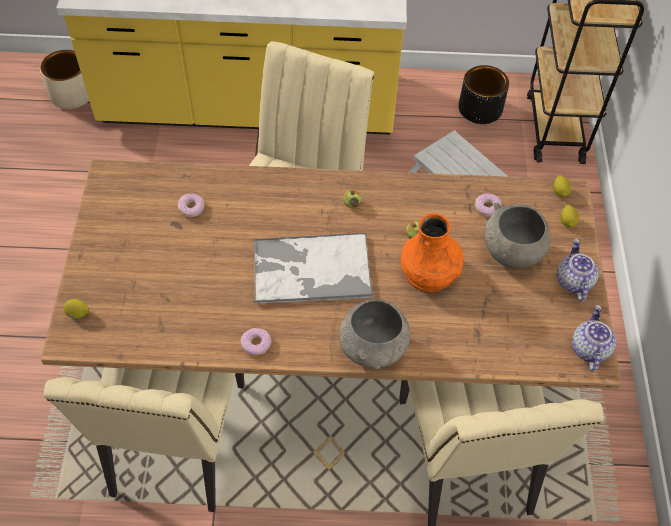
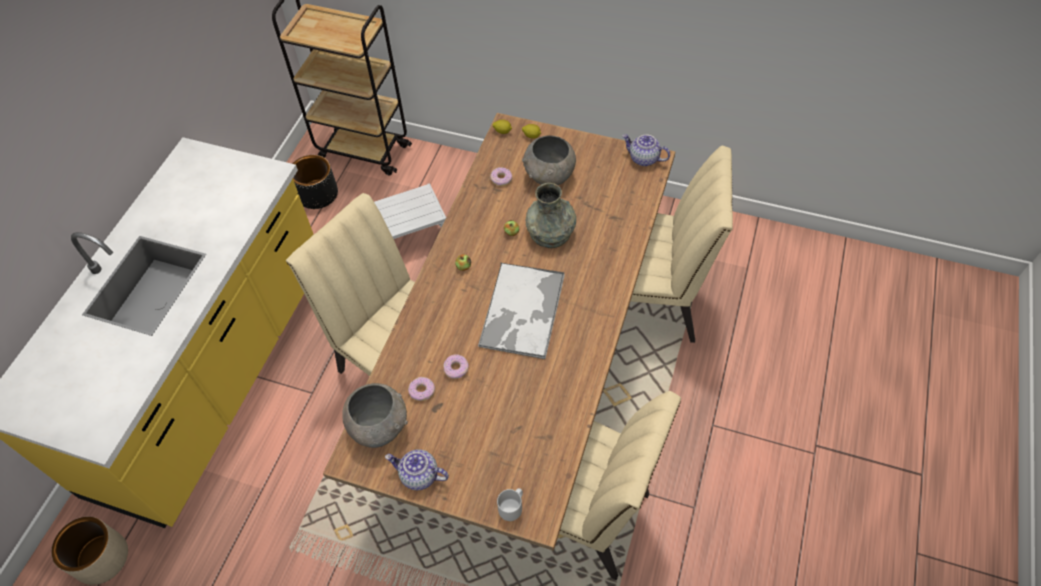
camera: 70 degrees left, 0 degrees up
(78, 314) = (512, 507): lemon -> grey mug
(256, 344) = (584, 366): donut -> donut (456, 368)
(373, 349) = (611, 286): grey bowl -> grey bowl (379, 427)
(429, 272) = (550, 232): orange vase -> grey vase
(573, 281) = (585, 149): teapot -> teapot (419, 475)

